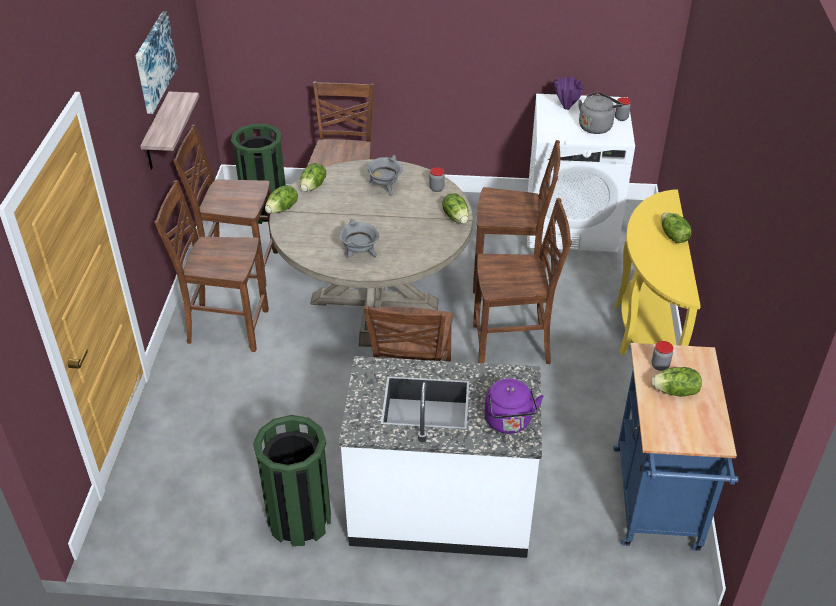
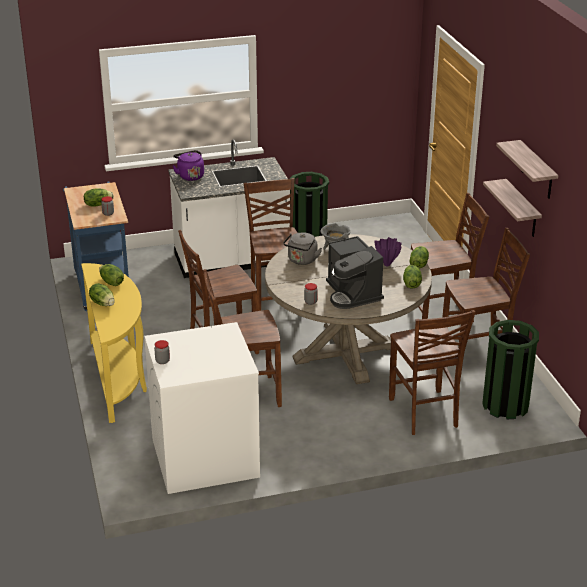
camera: 160 degrees right, 10 degrees down
(154, 61) = (537, 170): picture -> shelf
(385, 188) = (353, 294): grey cooking pot -> coffee machine
(456, 217) = (281, 284): lettuce -> lettuce (111, 282)
(566, 107) = (221, 361): purple vase -> purple vase (387, 265)
(596, 126) = (185, 347): grey kettle -> grey kettle (302, 260)

